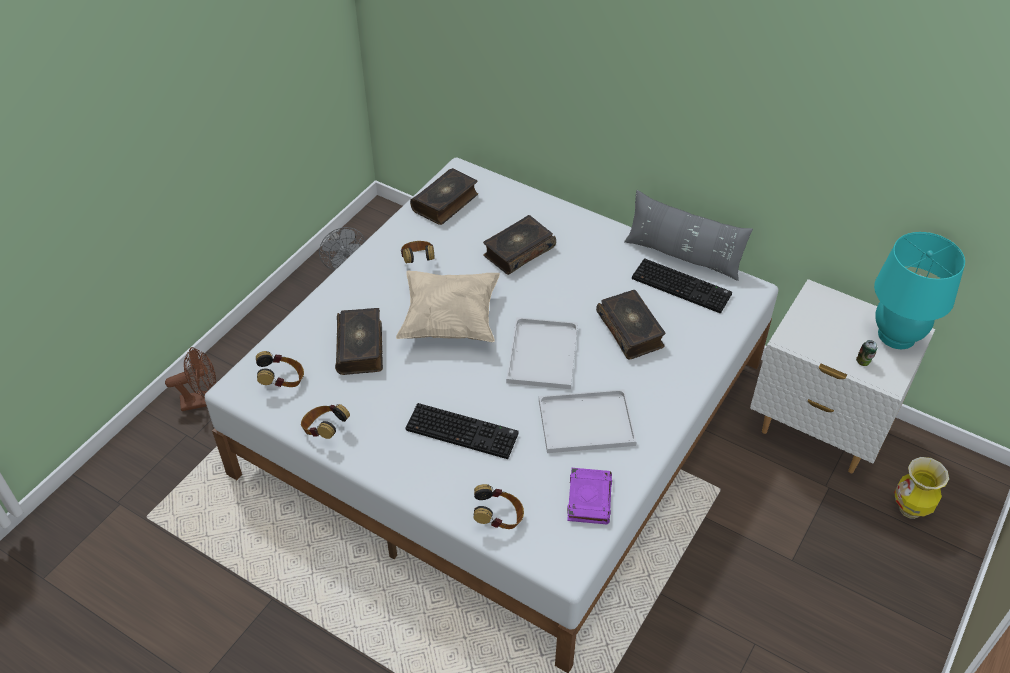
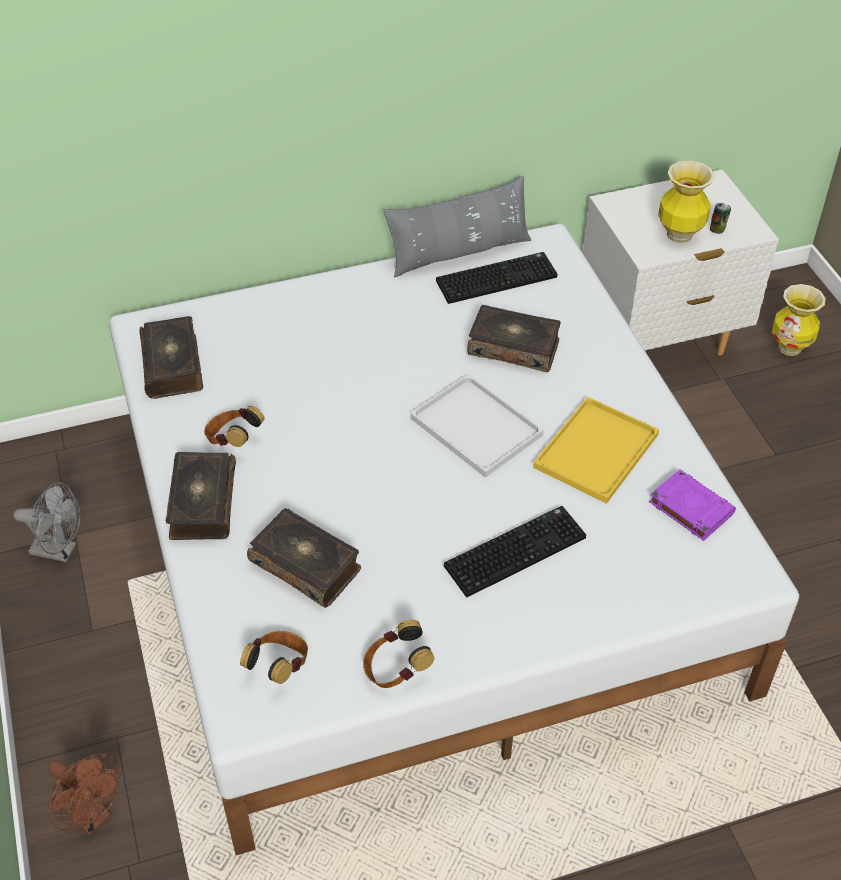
camera: 50 degrees left, 0 degrees up
(202, 400) = (91, 816): brown fan -> brown fan turned 105 degrees clockwise
(450, 320) = (351, 468): beige pillow -> none
(499, 518) = (654, 591): headphones -> none
(518, 251) = (315, 356): book -> book (201, 504)
(584, 423) = (596, 453): white tray -> yellow tray
(830, 345) = (679, 235): none -> vase
(896, 335) = (708, 193): turquoise table lamp -> none

